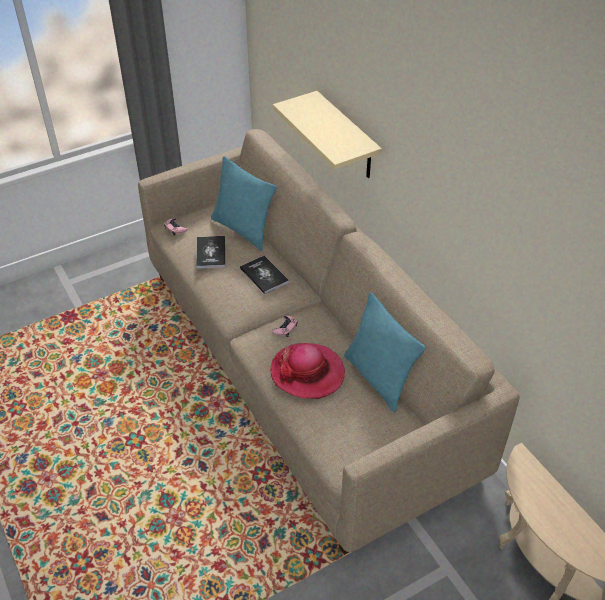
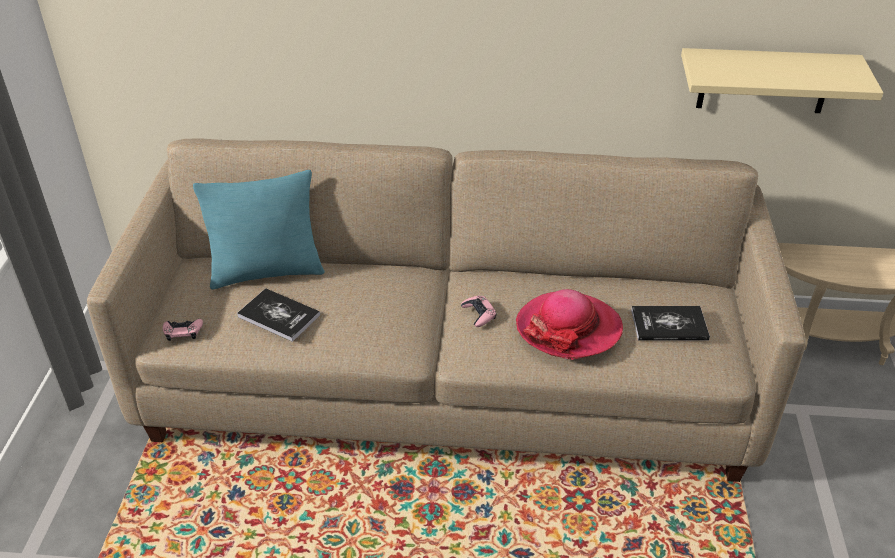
camera: 55 degrees left, 5 degrees down
(264, 275) = (374, 289): book -> book (669, 325)
(347, 137) = (355, 58): beige shelf -> beige shelf (764, 81)
(378, 378) = (620, 282): turquoise pillow -> none

